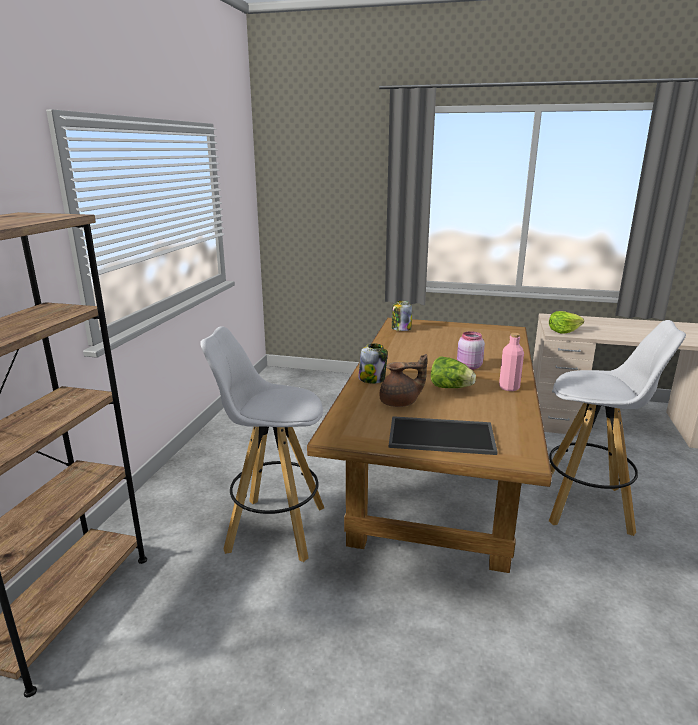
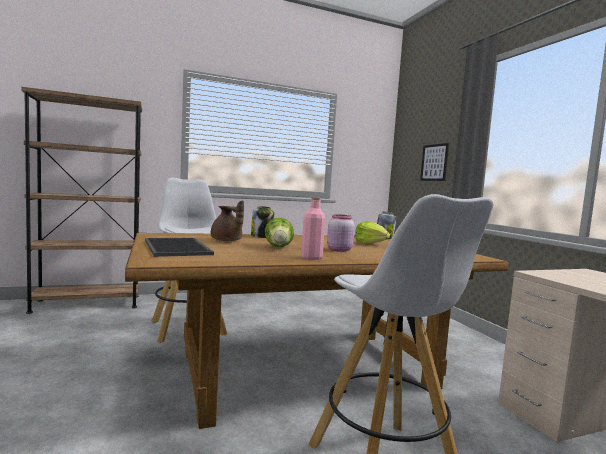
camera: 55 degrees right, 15 degrees down
(341, 216) = (434, 162): none -> picture
(563, 331) = (554, 275): lettuce -> lettuce (370, 243)

